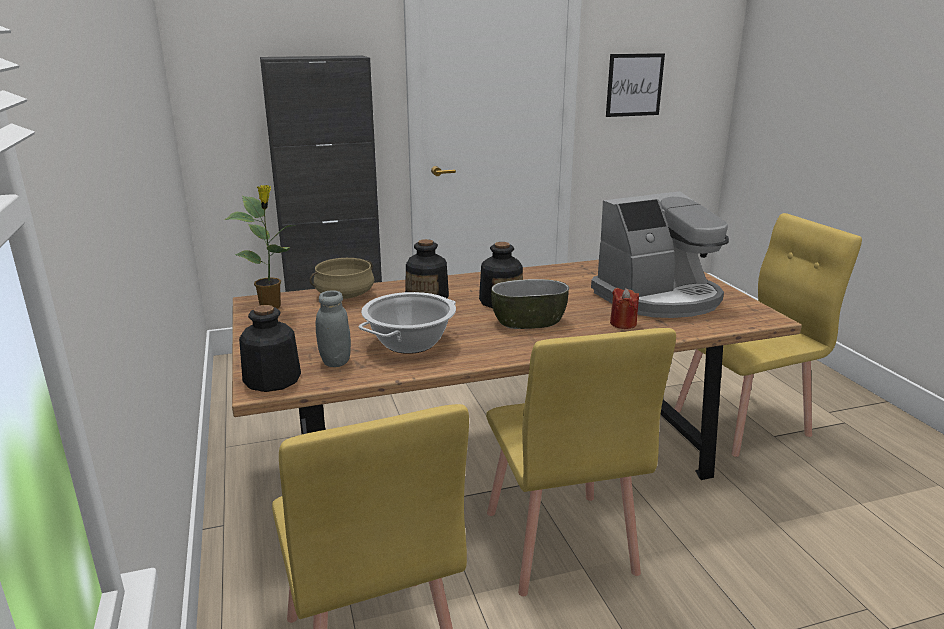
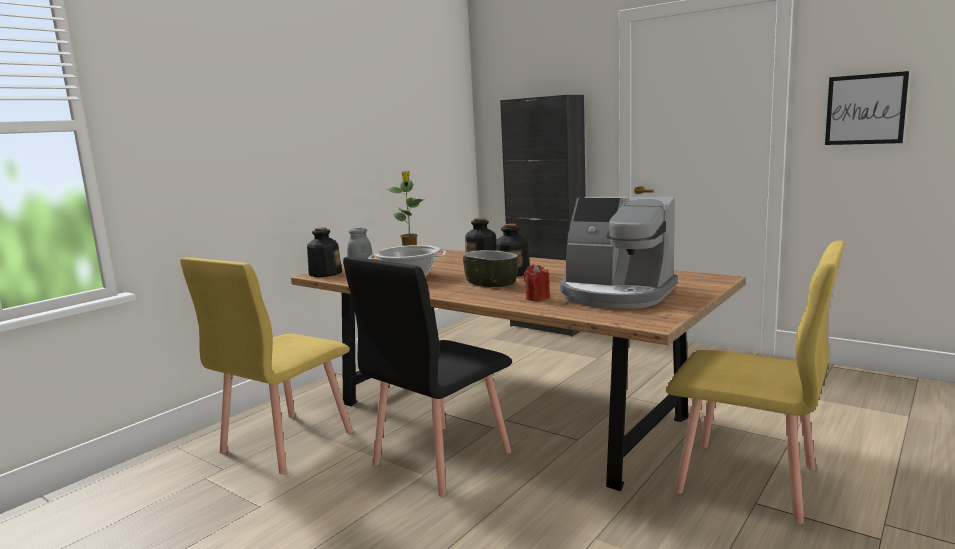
camera: 55 degrees right, 10 degrees down
(345, 295) = (453, 254): beige cooking pot -> none
(558, 543) = (440, 458): yellow chair -> black chair

